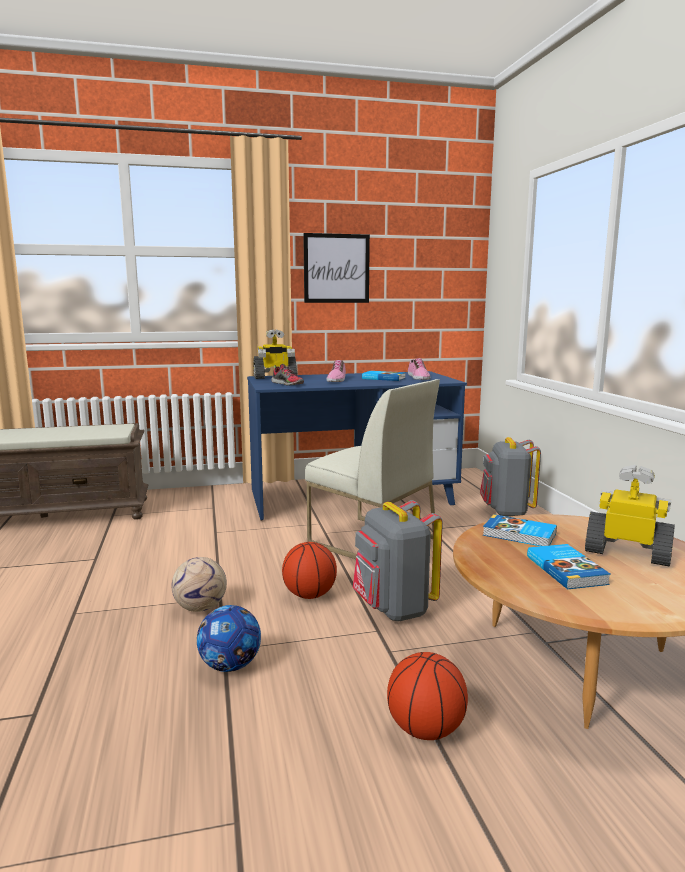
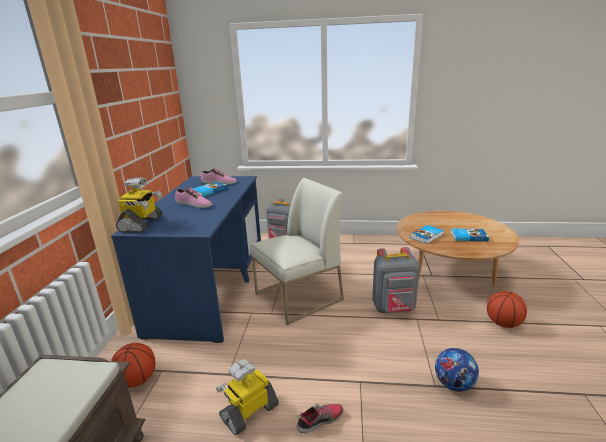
camera: 70 degrees left, 10 degrees up
(201, 608) = (374, 394): football -> none
(288, 384) = (196, 222): shoe -> shoe (320, 420)
(309, 595) = (369, 337): basketball -> basketball (137, 380)
(336, 268) = (115, 104): picture -> none
(628, 552) = (449, 222): toy robot -> toy robot (249, 411)

